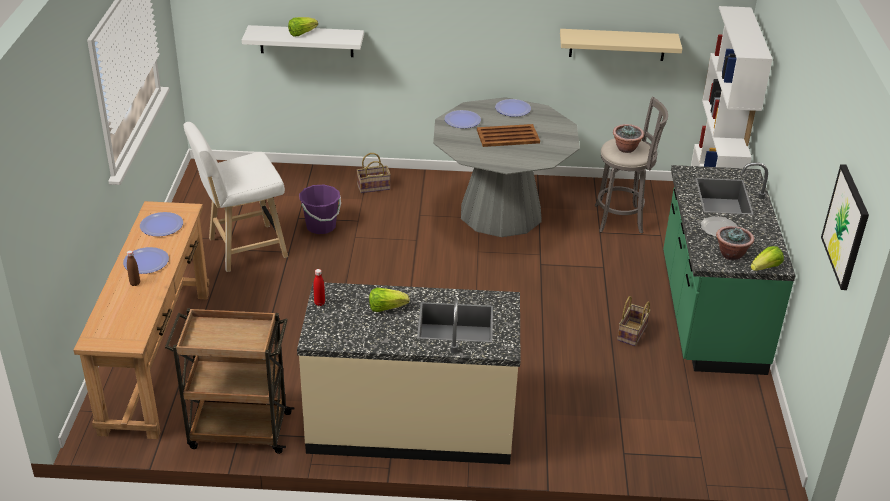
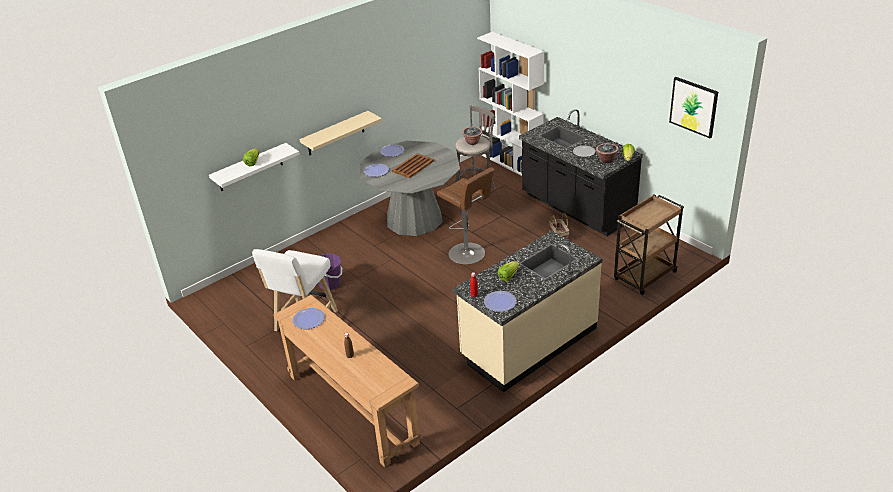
camera: 40 degrees left, 0 degrees up
(146, 262) = (335, 342): plate -> plate (500, 302)
(238, 430) = (453, 408): brown cart -> brown cart (644, 276)
(374, 186) = (325, 246): basket -> none
(499, 286) = (468, 254): none -> brown stool
(617, 44) = (429, 85): beige shelf -> beige shelf (335, 133)
(709, 314) = (576, 208): green counter -> black counter

